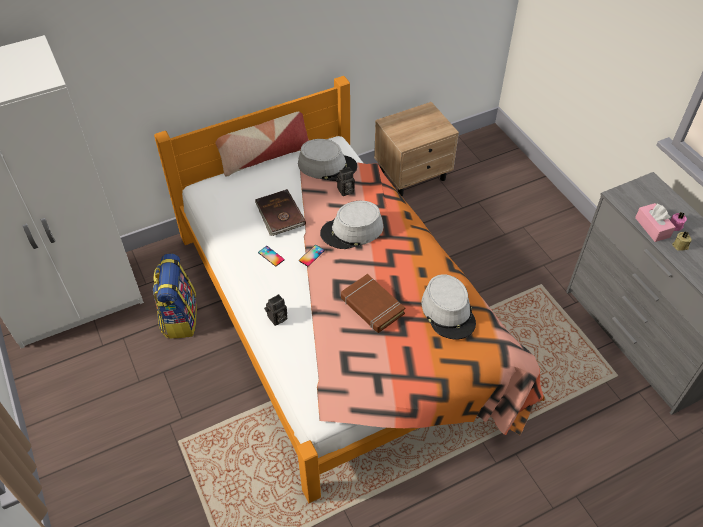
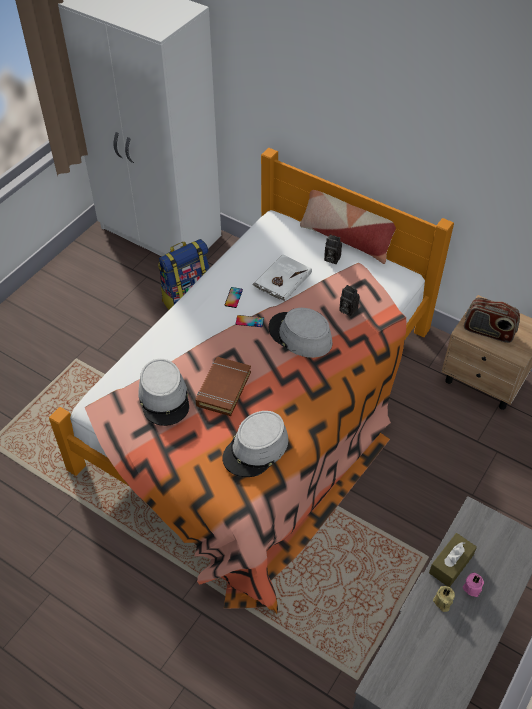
camera: 60 degrees right, 0 degrees up
(277, 319) = (170, 333): camera -> camera (331, 258)
(279, 214) = (282, 279): brown book -> white book
(327, 166) = (368, 283): grey hat -> grey hat (164, 397)
(414, 132) = (488, 331): none -> radio
(652, 227) = (451, 564): pink tissue box -> brown tissue box

